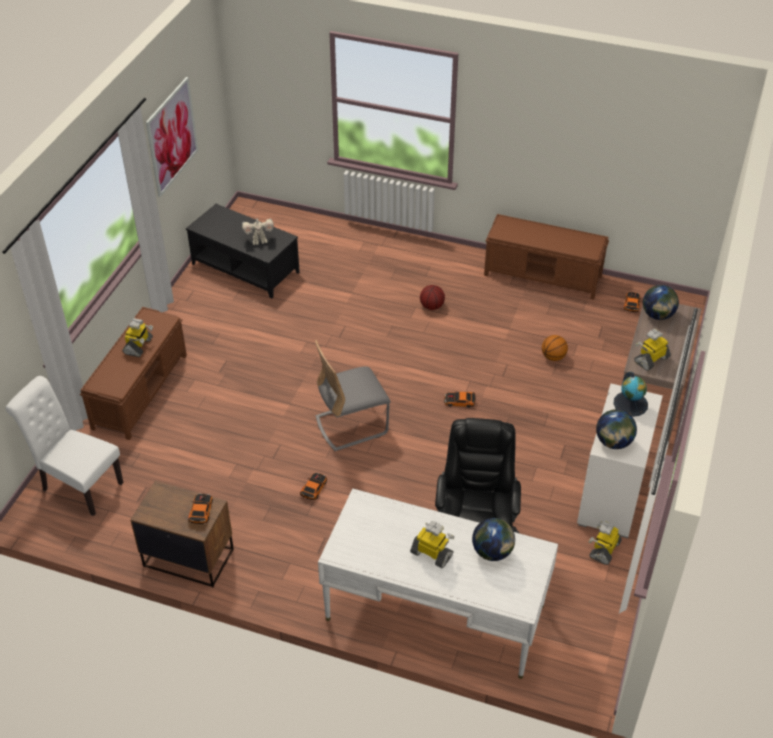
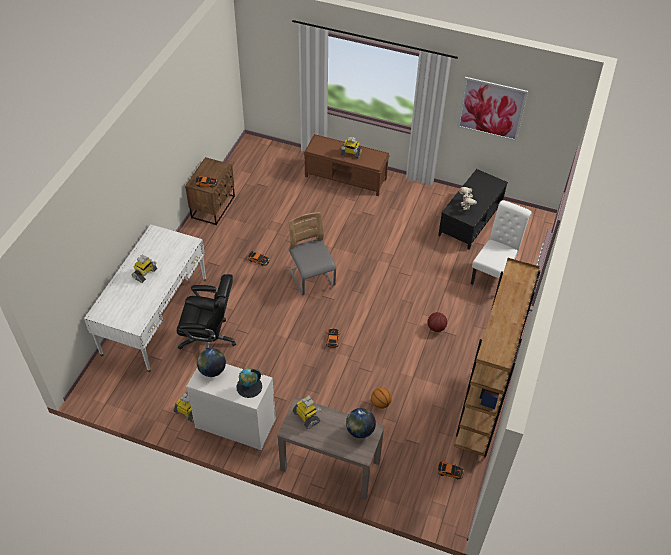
camera: 90 degrees right, 5 degrees up
(78, 485) = (271, 159): white chair -> white chair (494, 273)
(492, 552) = (140, 302): globe -> none
(543, 276) = (482, 408): brown bench -> brown bookcase

